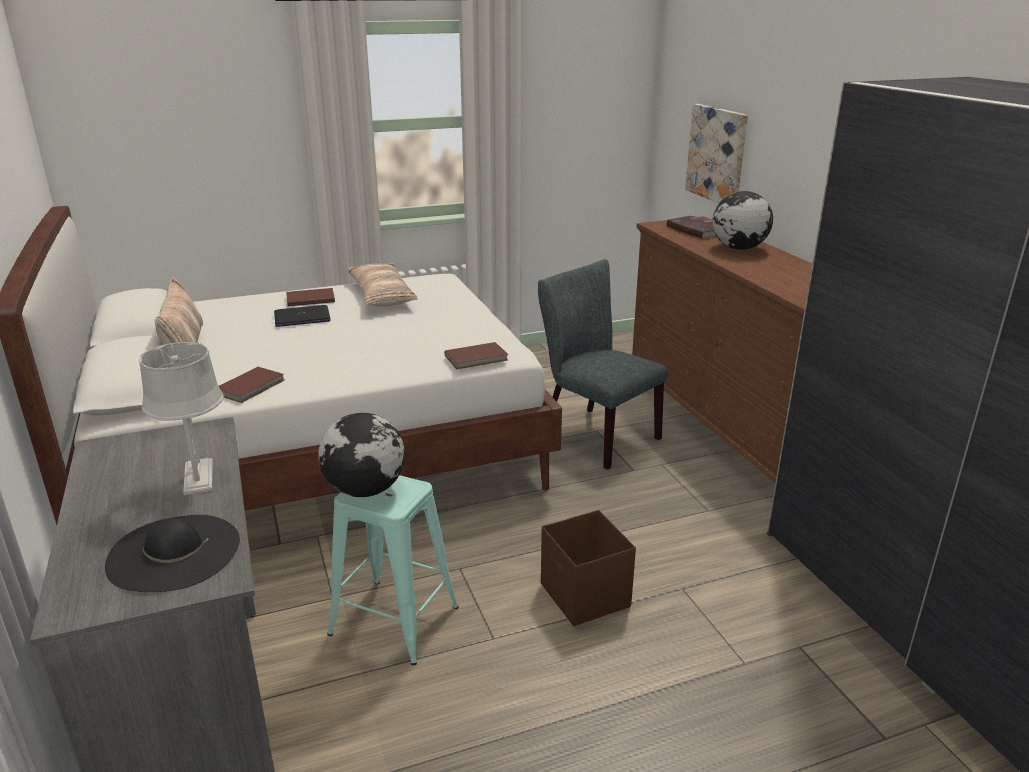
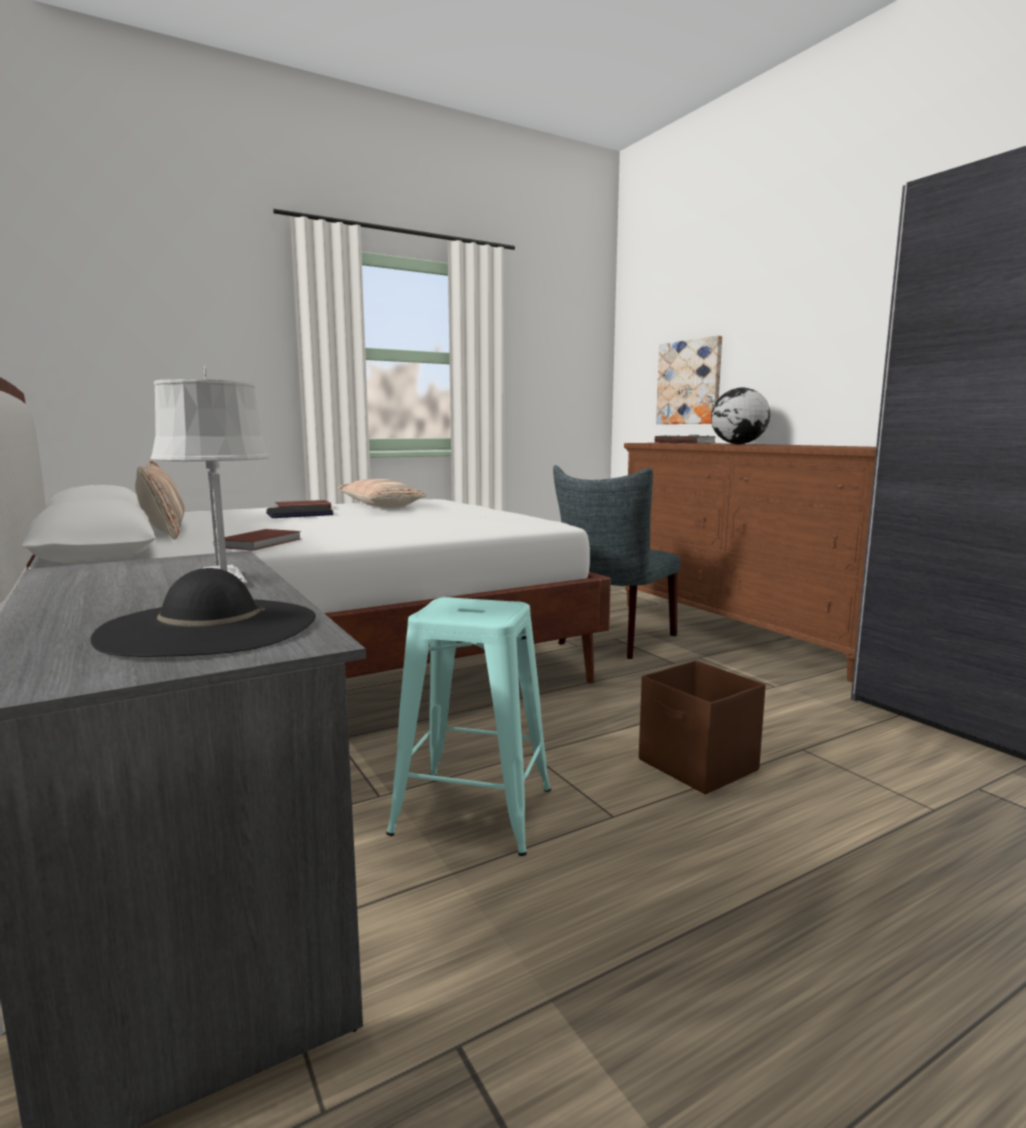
camera: 10 degrees left, 15 degrees down
(366, 489) = (447, 609): globe -> none
(477, 358) = (518, 523): brown book -> none
(593, 434) = (613, 641): grey chair -> grey chair turned 90 degrees counterclockwise

